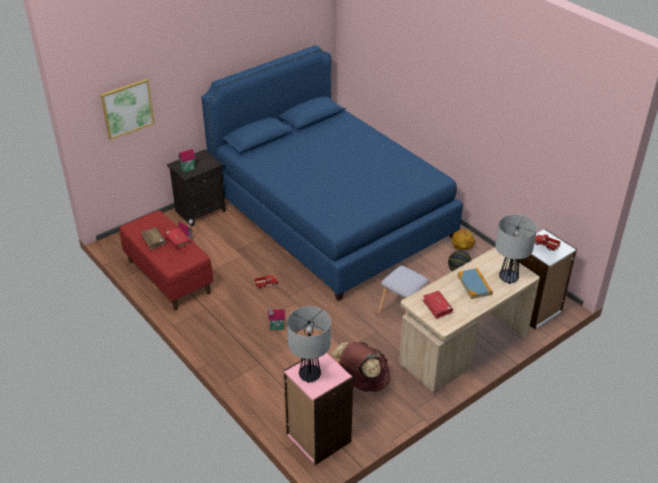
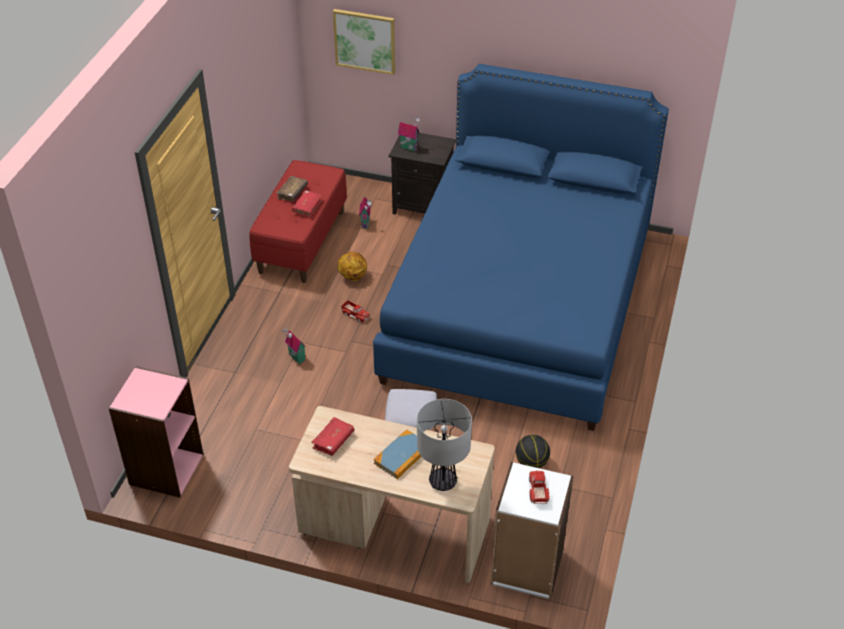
camera: 55 degrees right, 5 degrees up
(310, 375) = (141, 388): table lamp -> none
(362, 382) = (270, 465): brown backpack -> none
(461, 248) = (578, 446): basketball -> basketball (352, 276)

